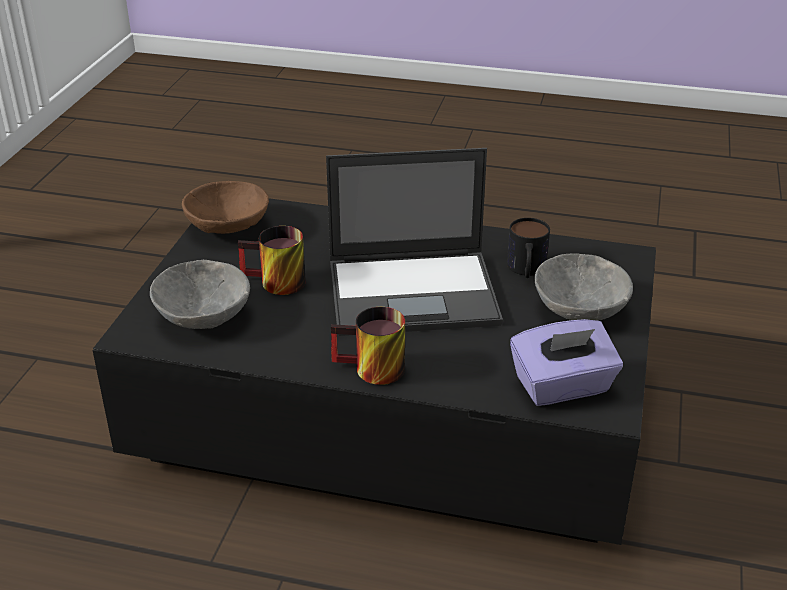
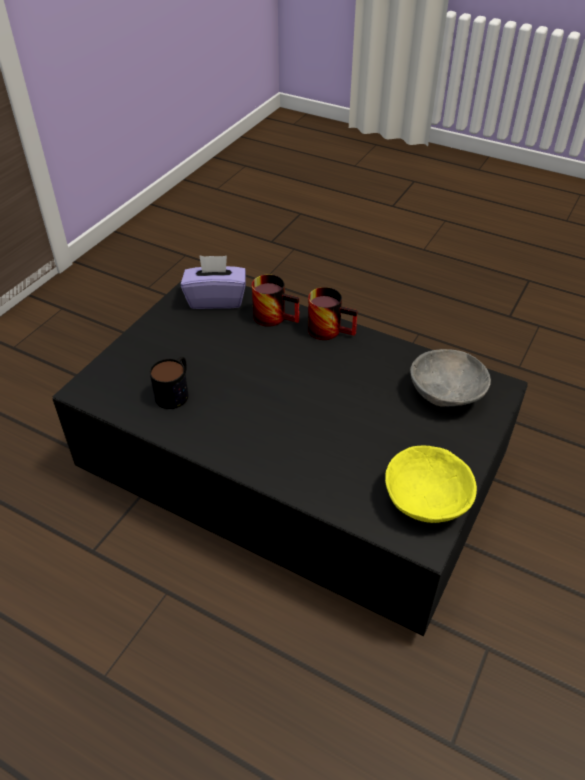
camera: 165 degrees left, 10 degrees up
(228, 228) = (425, 499): brown bowl -> yellow bowl
(274, 284) = (386, 416): mug -> mug (275, 316)
(415, 292) = (275, 386): laptop -> none
(578, 308) = (163, 349): grey bowl -> none

